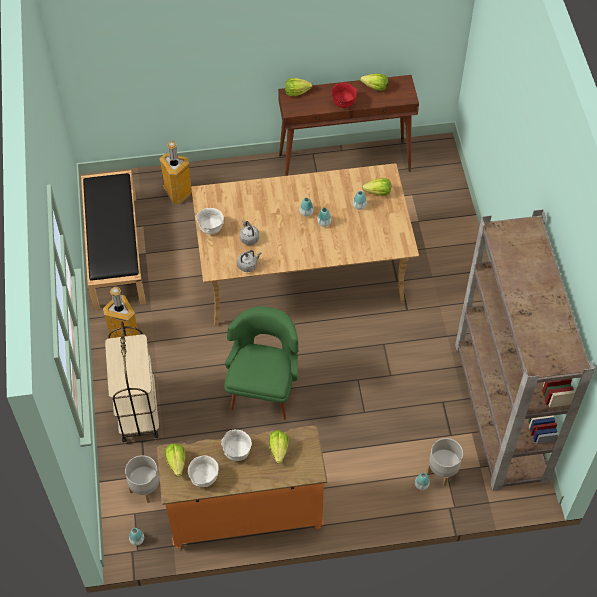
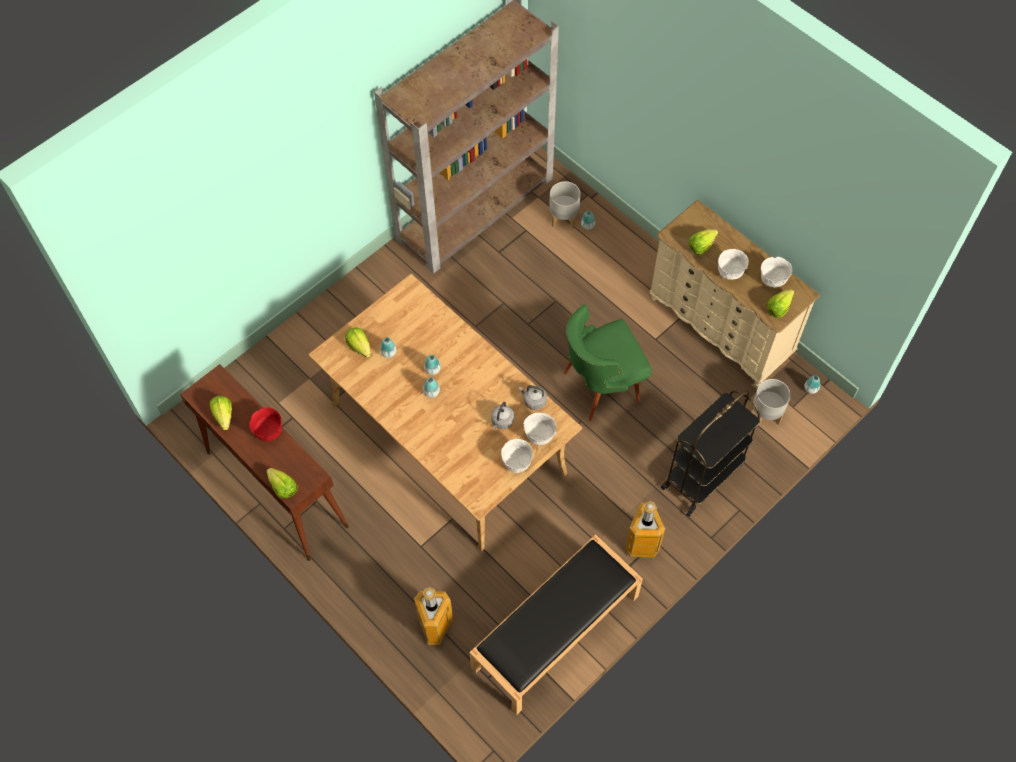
camera: 125 degrees left, 5 degrees up
(137, 410) = (704, 475): beige cart -> black cart
(219, 252) = (539, 436): none -> white bowl
(245, 514) = (720, 327): orange dresser -> beige dresser

